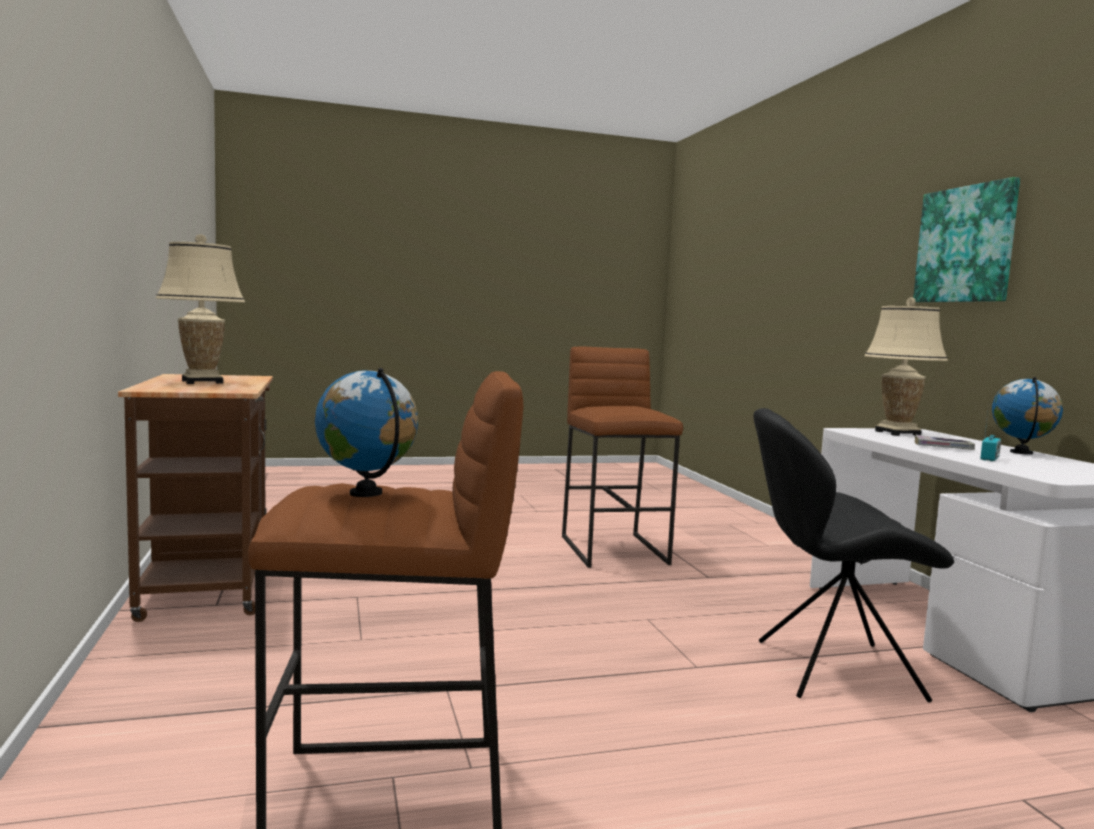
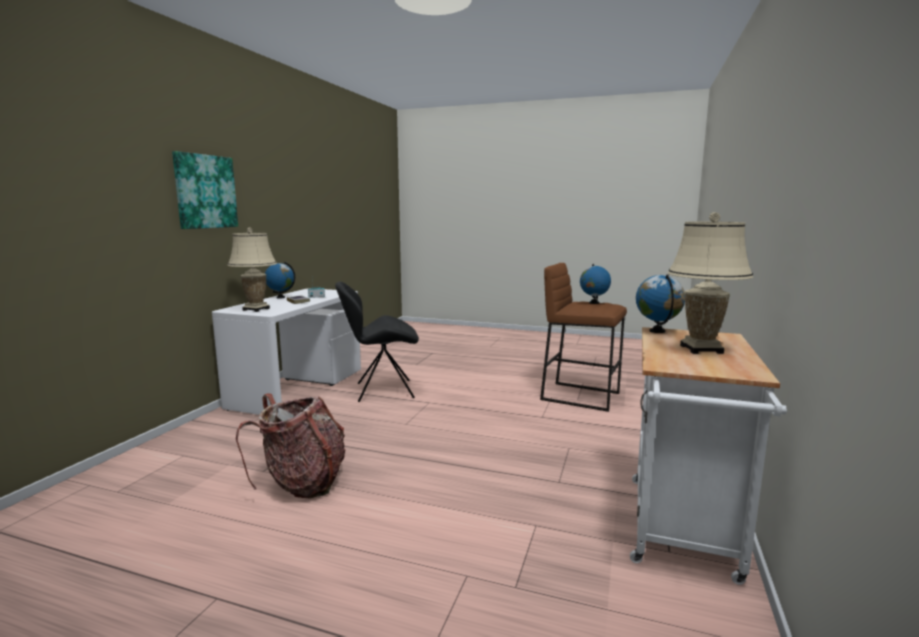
camera: 145 degrees left, 5 degrees up
(208, 582) = (682, 533): brown cart -> white cart
(239, 390) = (657, 331): none -> globe
(615, 550) = (303, 483): brown stool -> backpack
(831, 669) = (382, 391): black chair -> black chair turned 135 degrees clockwise

